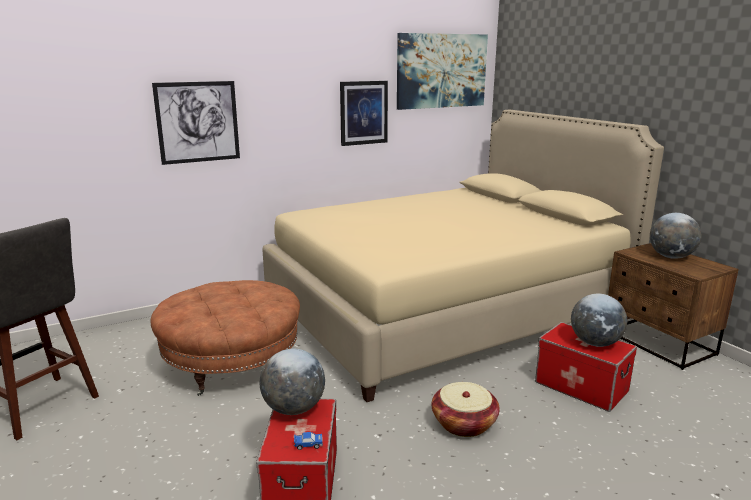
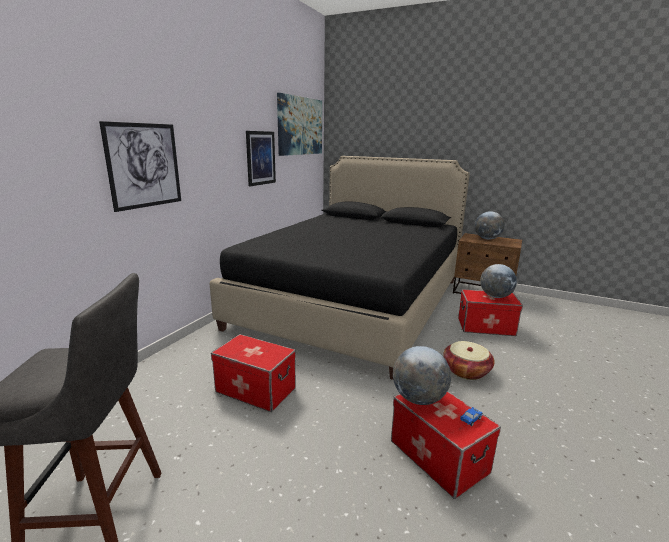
camera: 35 degrees left, 0 degrees up
(232, 363) = (256, 389): brown ottoman -> storage box
(445, 309) = (354, 302): beige bed -> black bed

